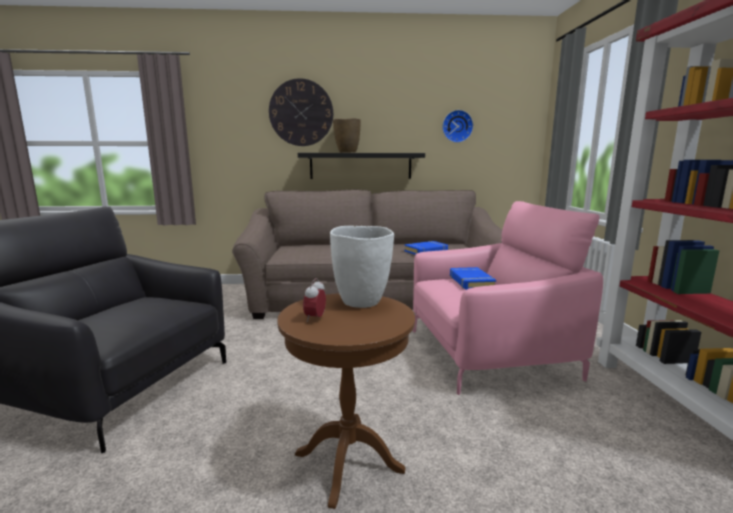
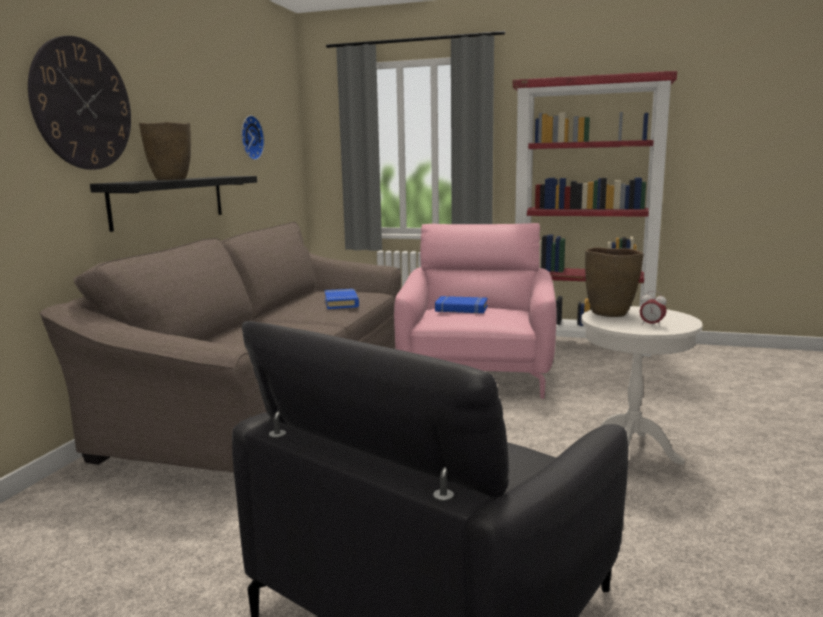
camera: 70 degrees left, 0 degrees up
(348, 462) = (631, 452): brown side table -> white side table
(362, 302) = (610, 313): white vase -> brown vase

